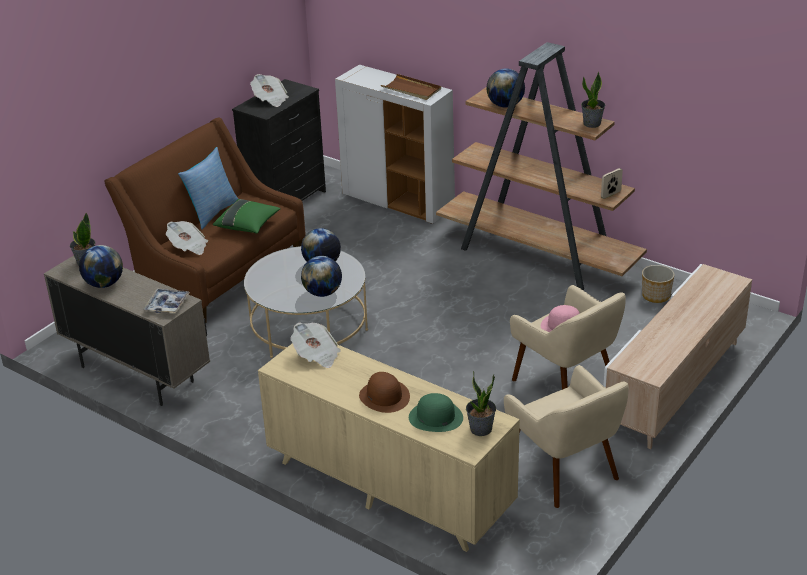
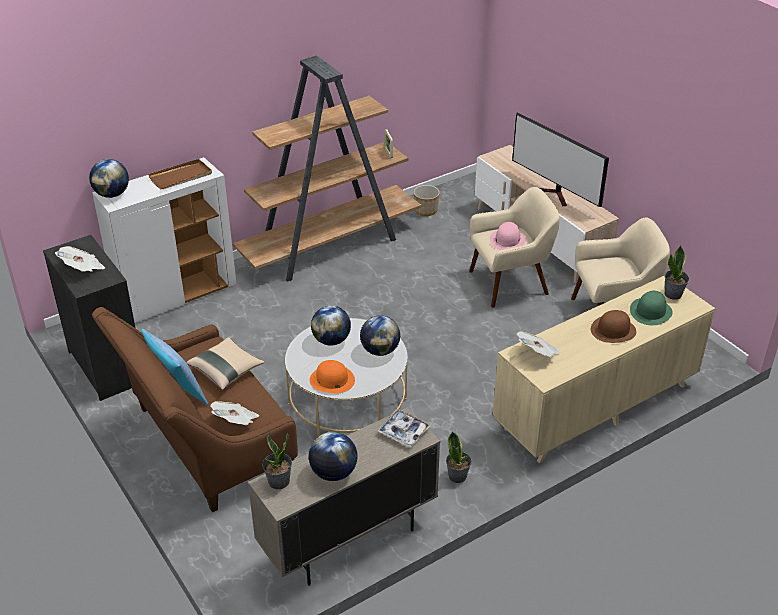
camera: 70 degrees left, 5 degrees up
(248, 225) = (226, 371): green pillow -> beige pillow
(267, 279) = (332, 380): none -> orange hat
(505, 105) = (297, 131): globe -> globe (112, 194)
(592, 124) = (365, 104): potted plant -> potted plant (457, 476)
(668, 331) = (555, 195): none -> television

